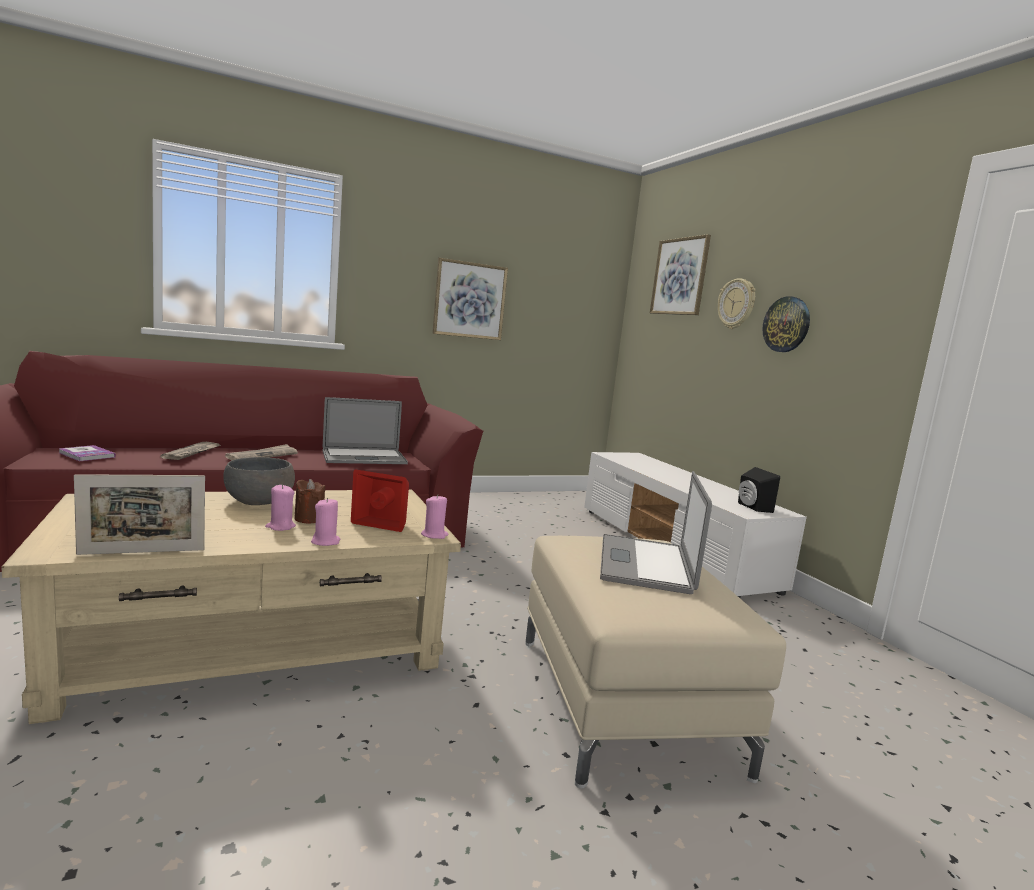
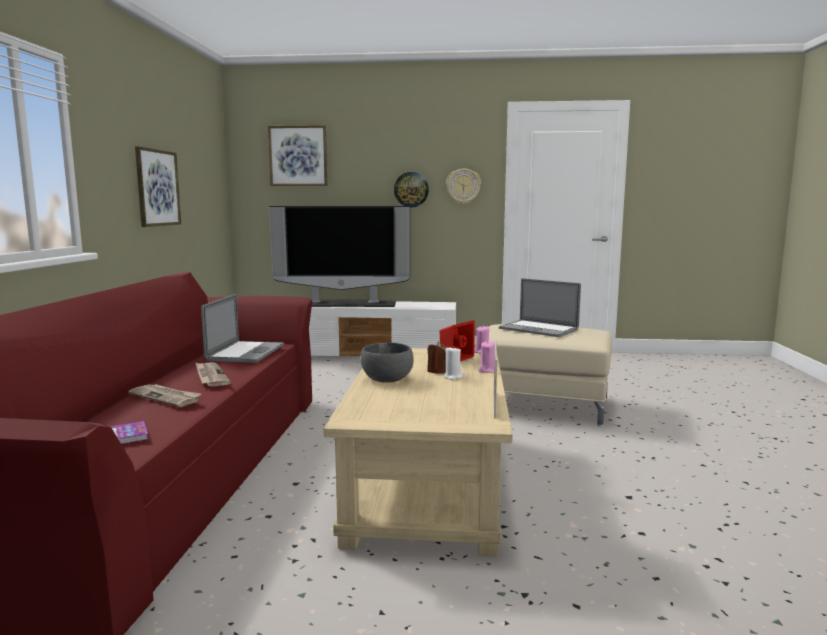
camera: 60 degrees left, 0 degrees up
(280, 527) = (452, 377): pink candle -> white candle
(661, 470) = (343, 304): none -> television
(736, 304) = (364, 177): wall clock -> wall clock (463, 186)
(751, 507) = (435, 305): black speaker -> none

